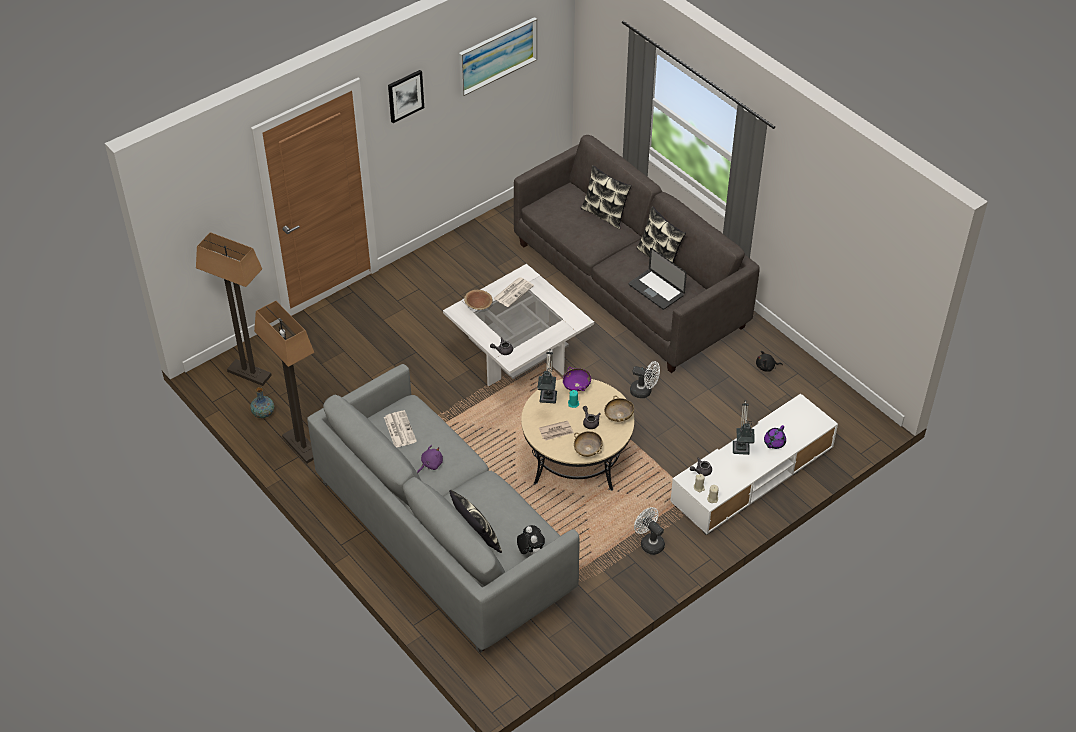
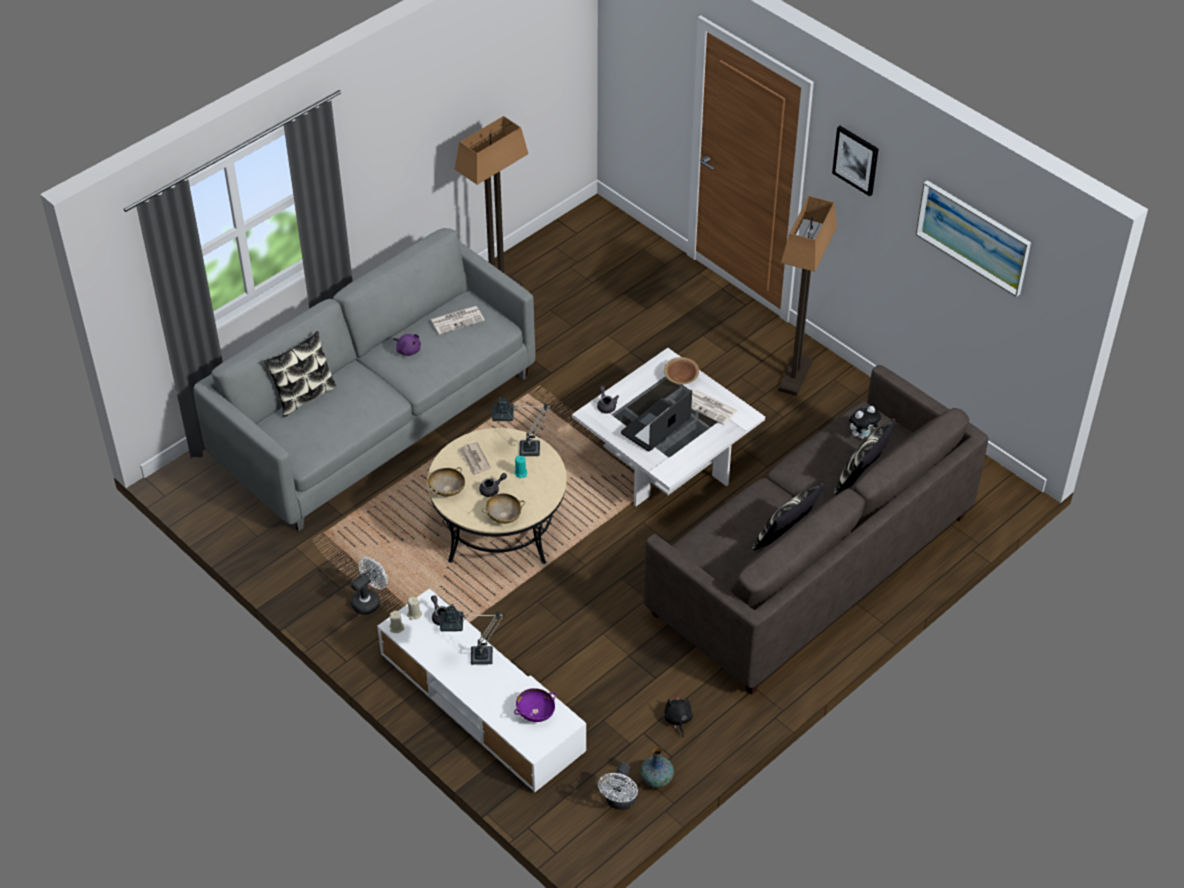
camera: 85 degrees right, 0 degrees up
(250, 373) = (600, 239): floor lamp -> floor lamp (795, 376)
(263, 413) = (542, 258): vase -> vase (656, 779)
(530, 552) = (287, 443): plush toy -> plush toy (862, 434)
(576, 386) = (550, 474): purple bowl -> purple bowl (535, 712)
(644, 391) = (615, 587): white fan -> white fan (620, 802)
(656, 290) = (720, 536): laptop -> laptop (655, 426)
(774, 443) = (493, 692): purple teapot -> none

